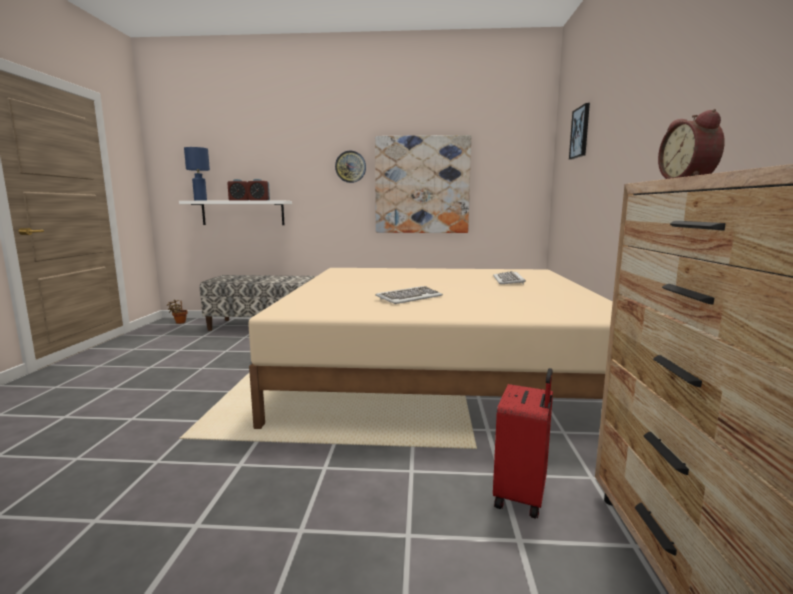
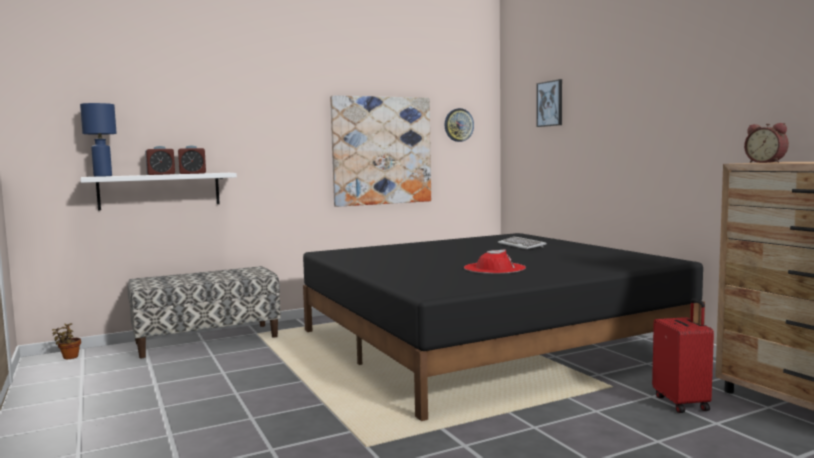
camera: 30 degrees left, 5 degrees down
(350, 166) = (302, 130): wall clock -> wall clock (458, 125)
(409, 298) = (494, 268): keyboard -> red hat
(439, 369) = (485, 343): beige bed -> black bed

